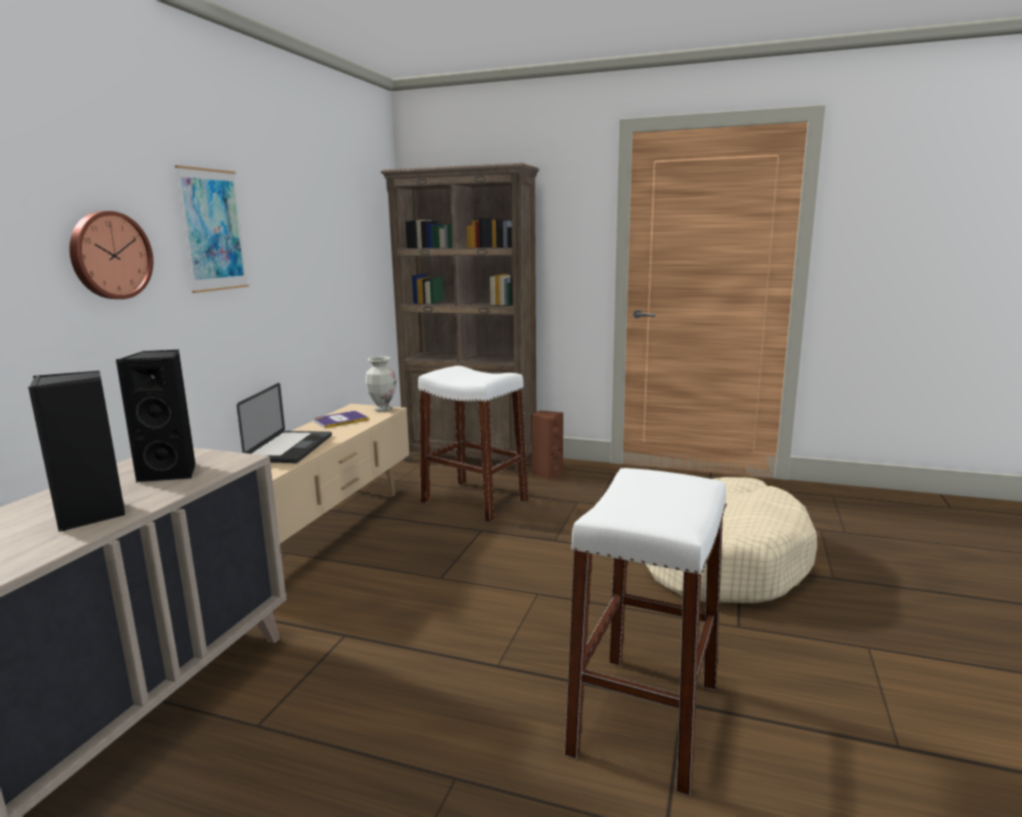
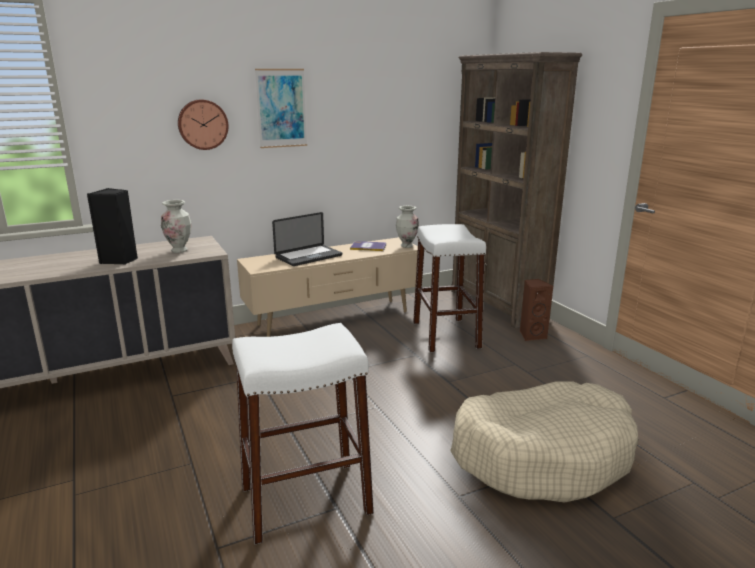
camera: 45 degrees right, 5 degrees up
(172, 472) = (179, 250): black speaker -> vase

